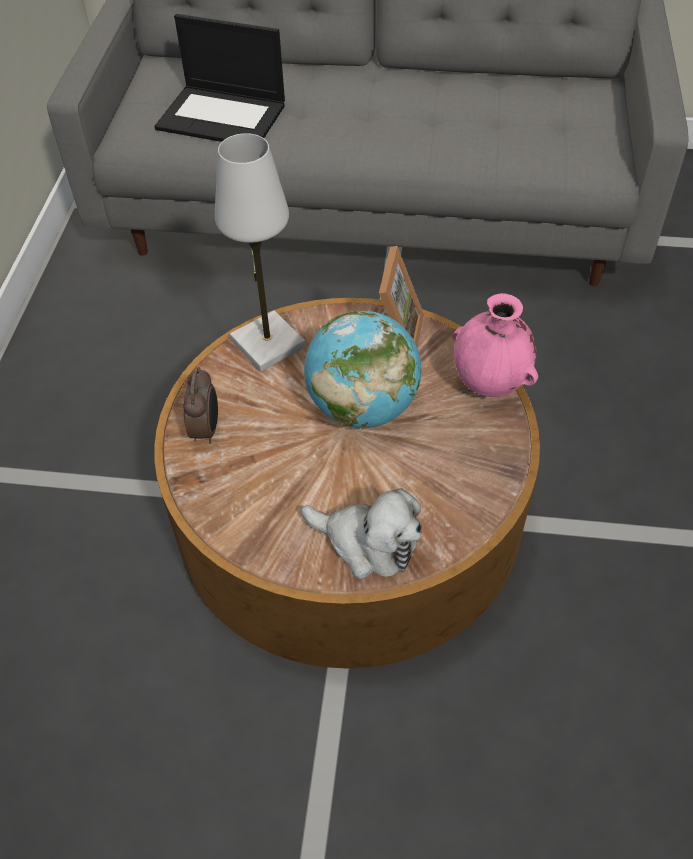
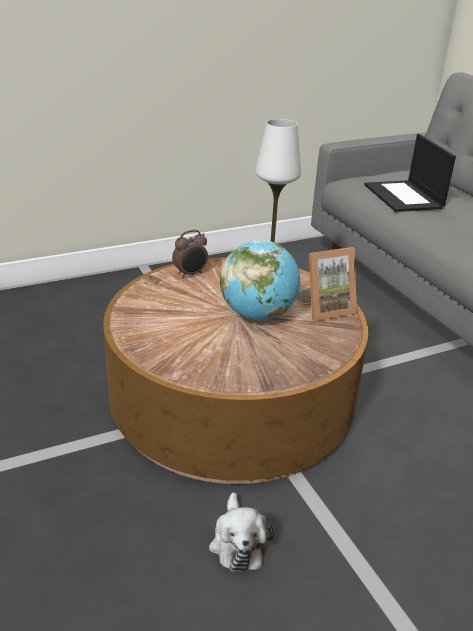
camera: 55 degrees right, 20 degrees down
(367, 543) = (160, 345): plush toy -> plush toy (238, 542)
(490, 385) = (329, 355): pink vase -> none

